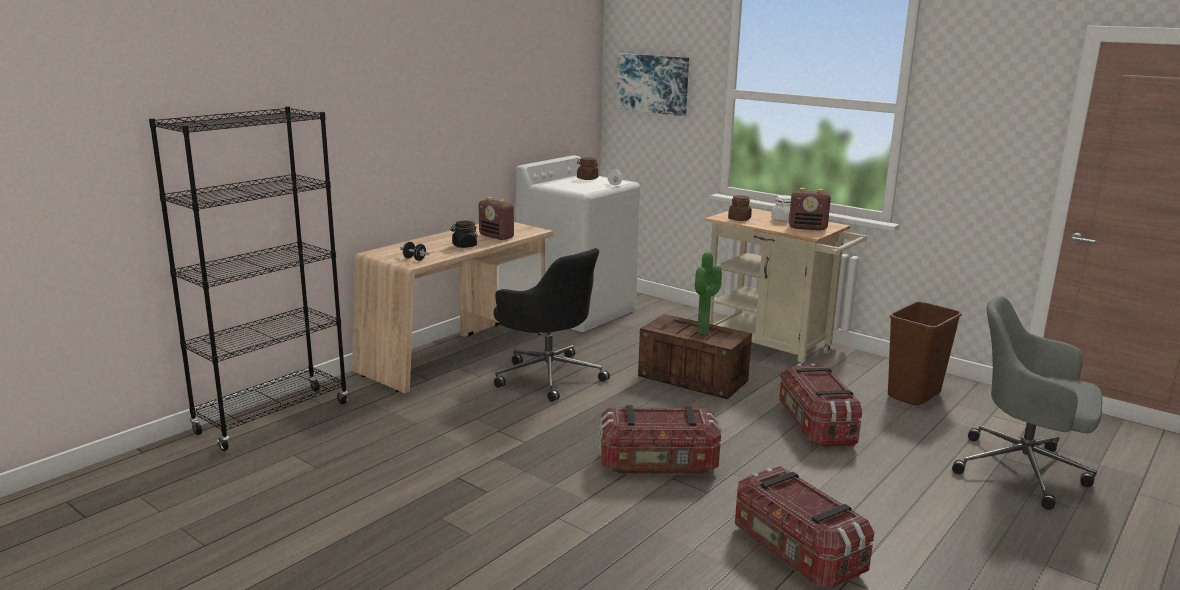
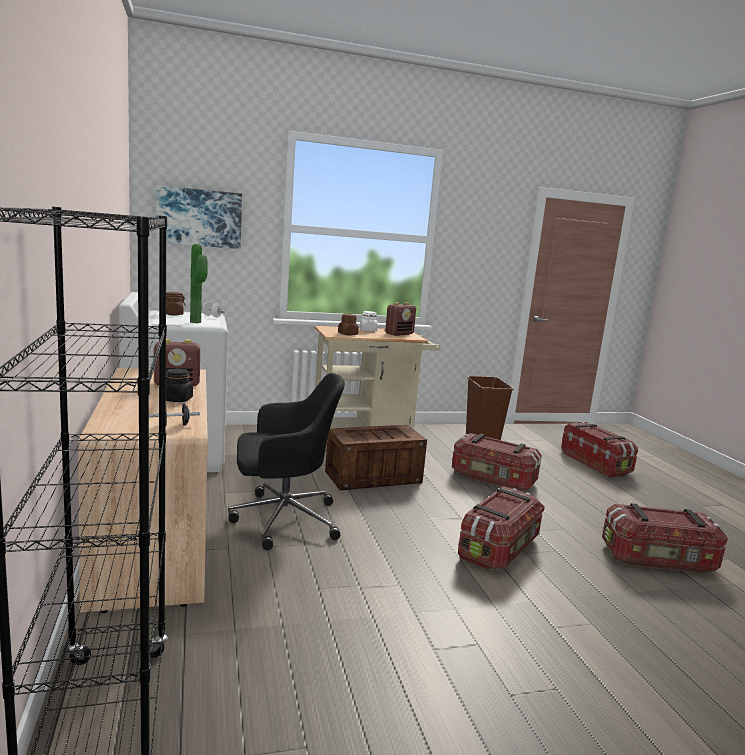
camera: 55 degrees left, 5 degrees down
(705, 332) = (383, 433): potted plant -> potted plant (197, 322)
(1024, 470) = (596, 463): grey office chair -> storage box

